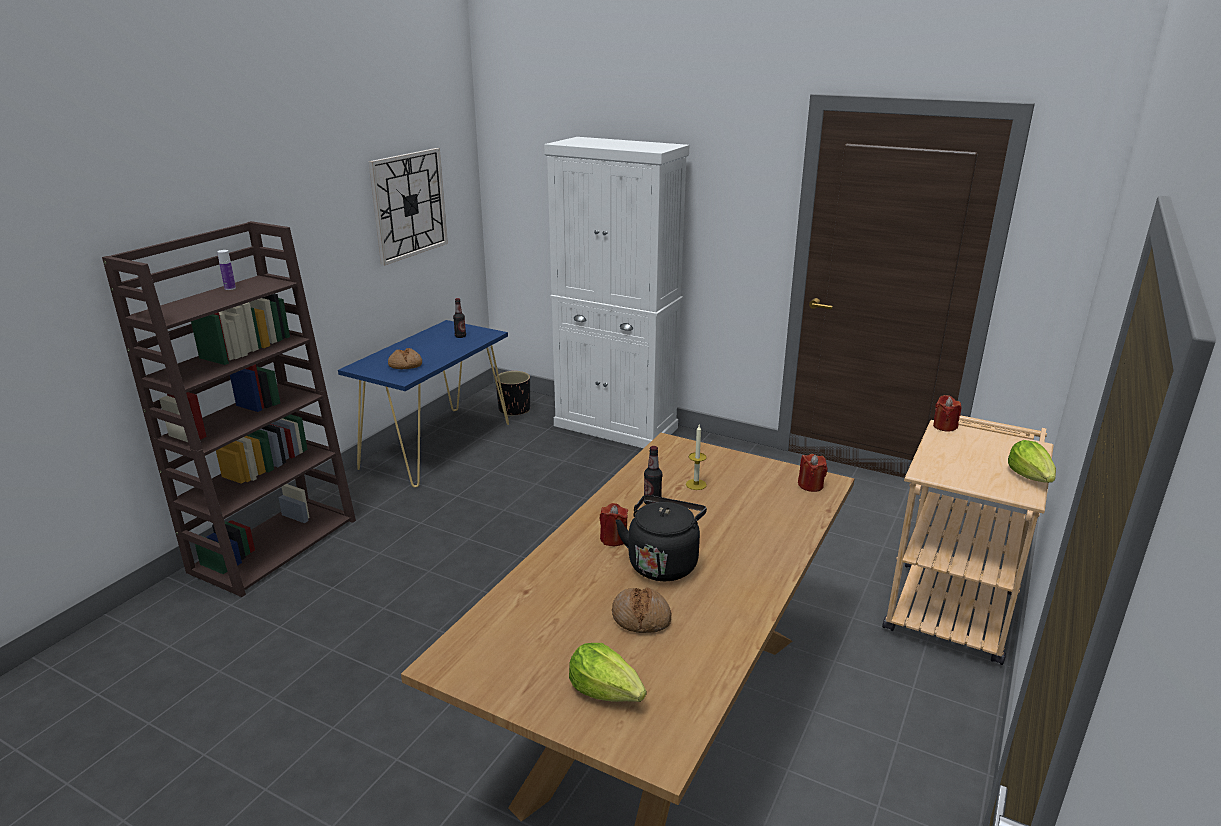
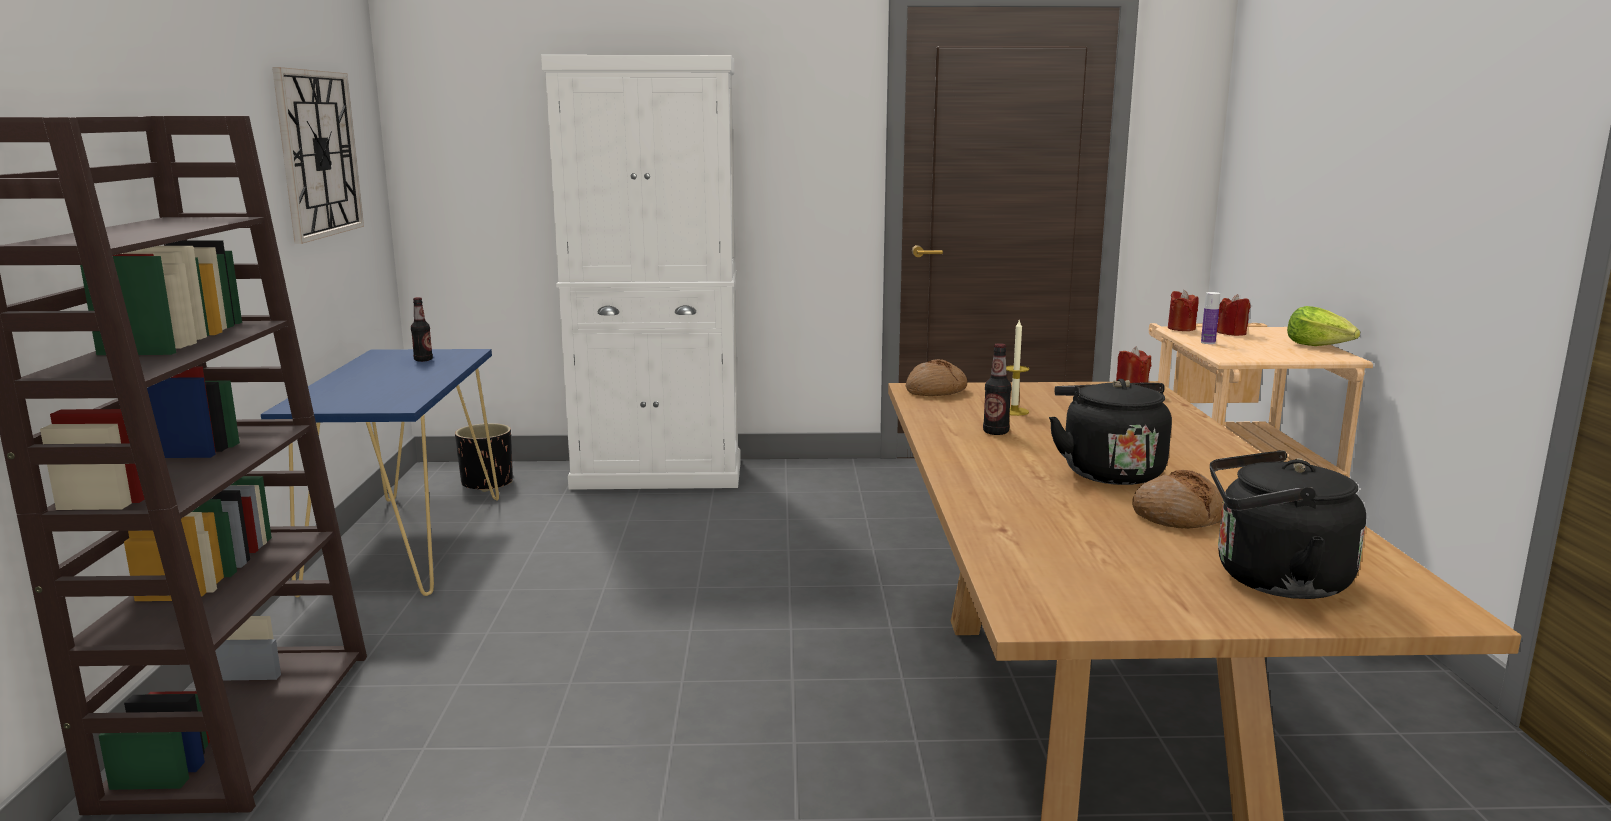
camera: 30 degrees left, 10 degrees down
(230, 288) = (142, 224): bottle -> bottle (1208, 342)
(405, 365) = (379, 394): bread -> bread (936, 391)
(606, 691) = (1273, 580): lettuce -> black kettle
(613, 539) = (1013, 466): red candle -> red candle (1232, 333)

